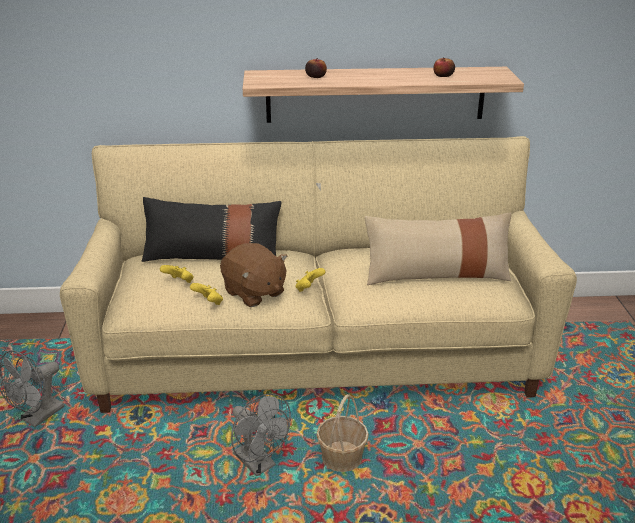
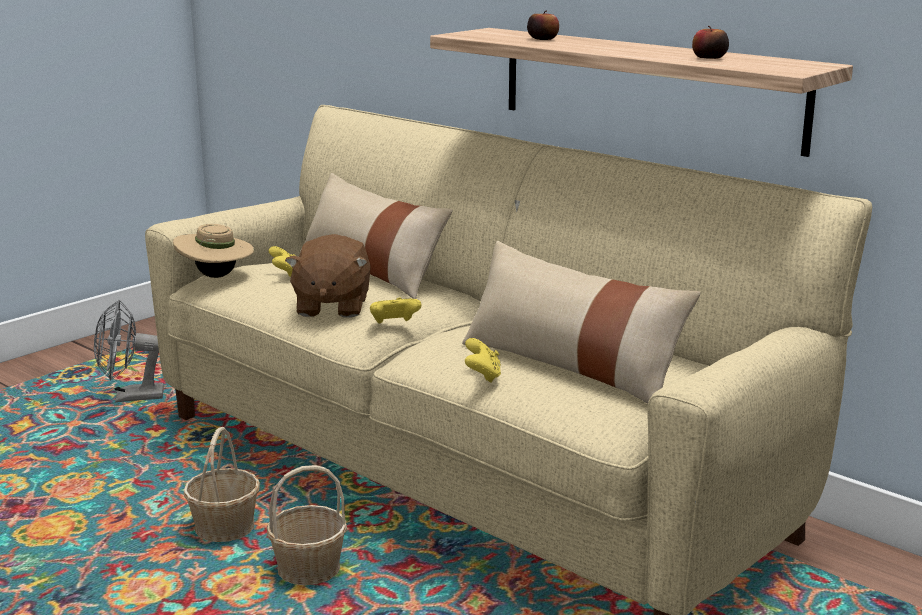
camera: 45 degrees right, 10 degrees down
(137, 303) = (216, 276): none -> beige hat
(208, 303) = (270, 297): yellow game controller -> yellow game controller (482, 376)
(212, 256) = (372, 271): black pillow -> beige pillow
(259, 464) = (225, 528): grey fan -> basket

